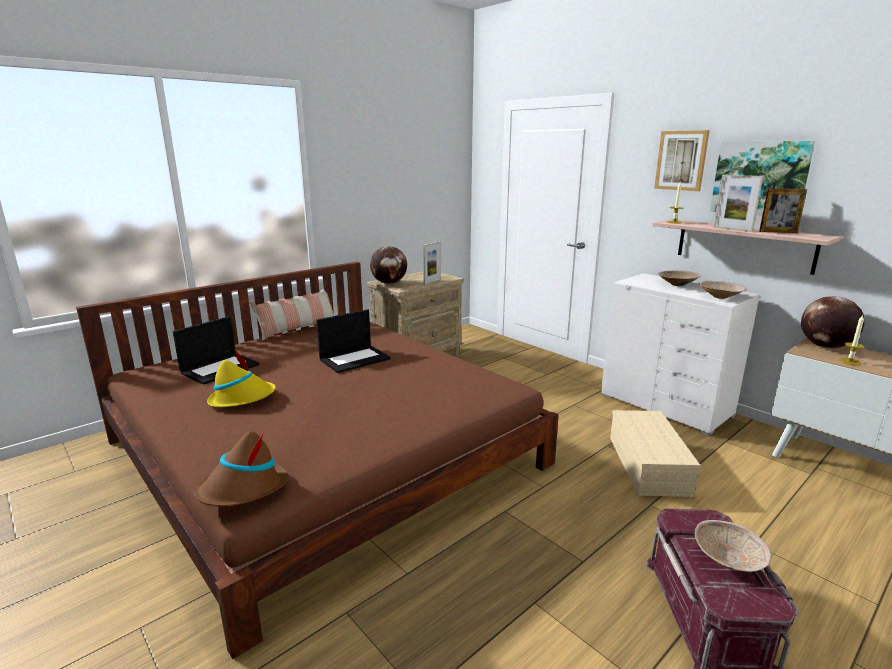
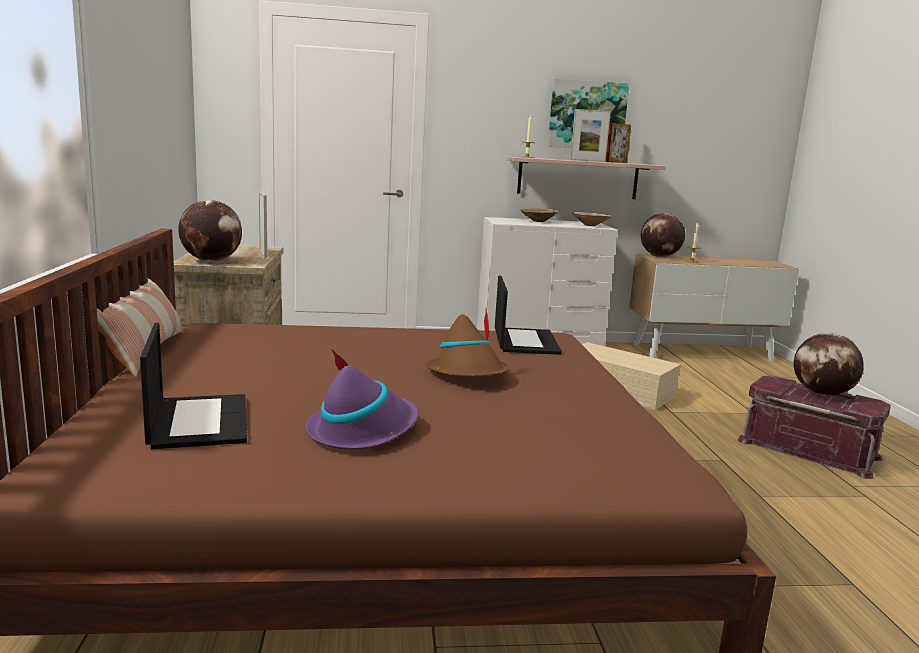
camera: 55 degrees left, 5 degrees down
(242, 398) = (363, 430): yellow hat -> purple hat
(243, 489) = (655, 477): brown hat -> brown hat (468, 374)
(355, 359) = (349, 356): laptop -> laptop (524, 341)
(681, 160) = (513, 95): picture -> none
(728, 560) = (822, 394): beige bowl -> globe

